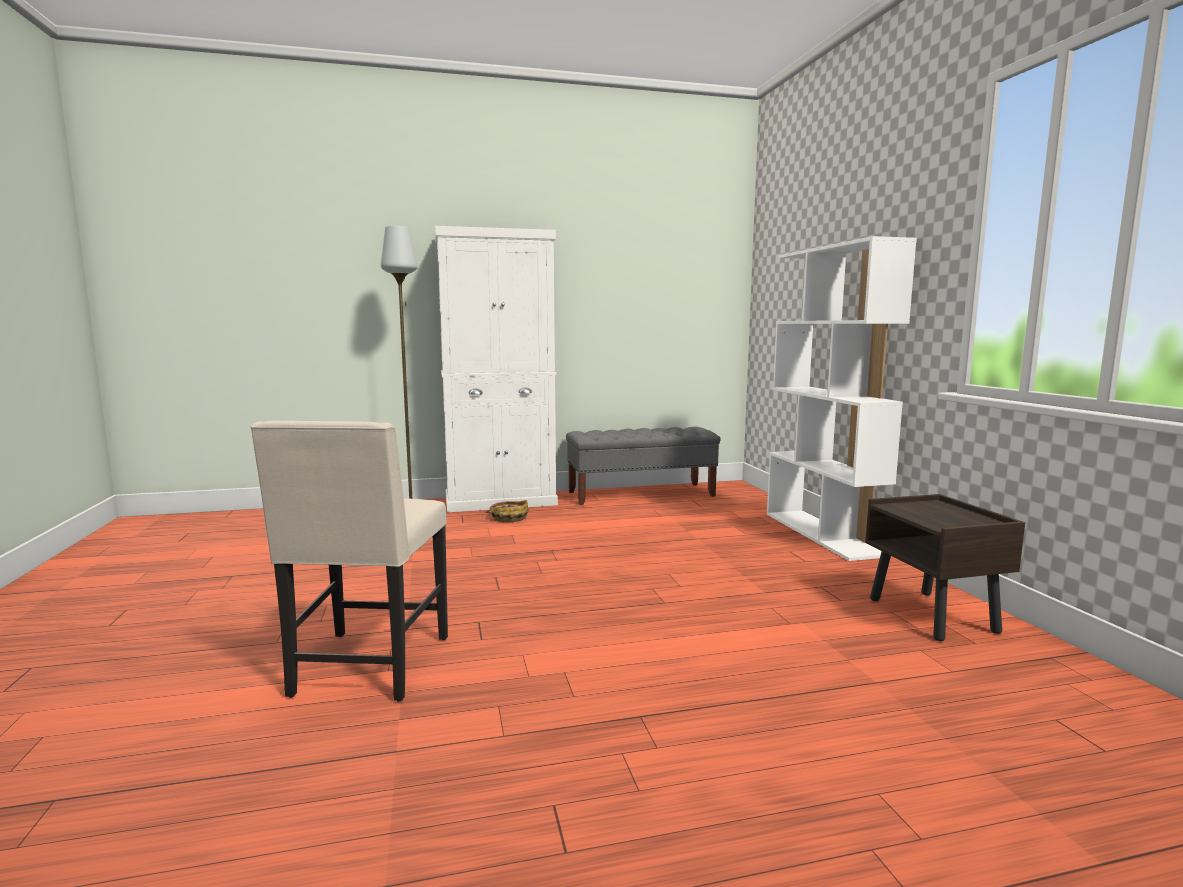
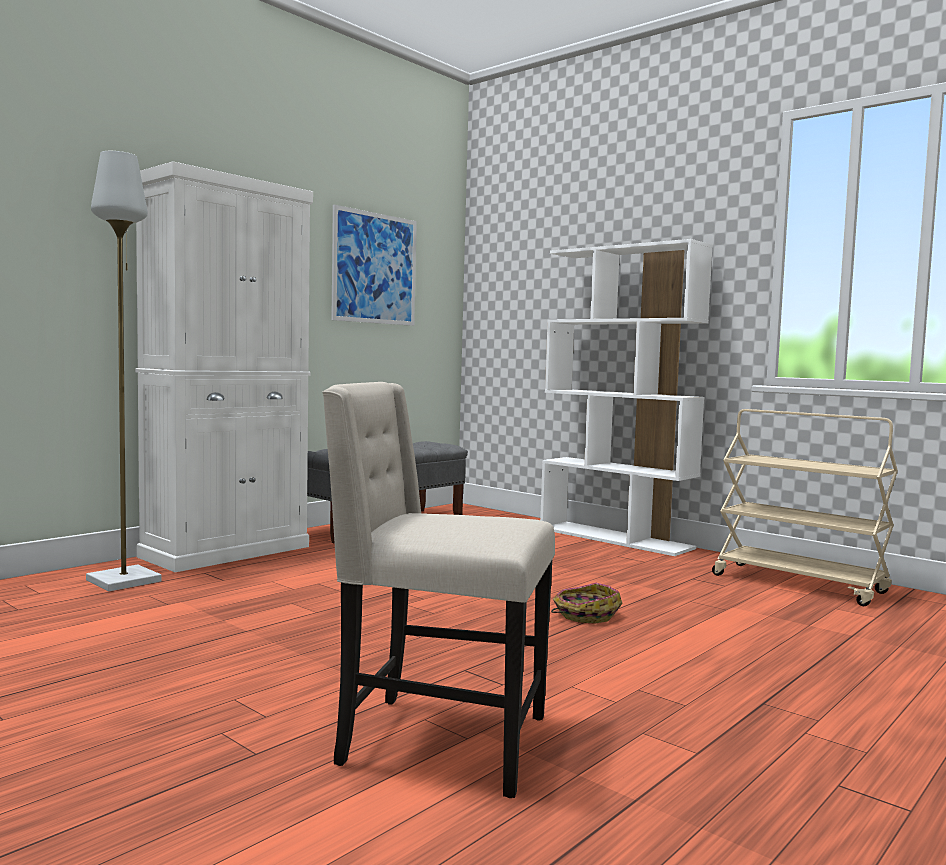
camera: 35 degrees left, 5 degrees down
(369, 667) = (439, 742): beige chair -> beige chair turned 135 degrees clockwise
(509, 517) = (275, 566): basket -> basket (585, 615)
(649, 281) = (375, 268): none -> picture
(933, 616) = (800, 584): brown nightstand -> beige cart

